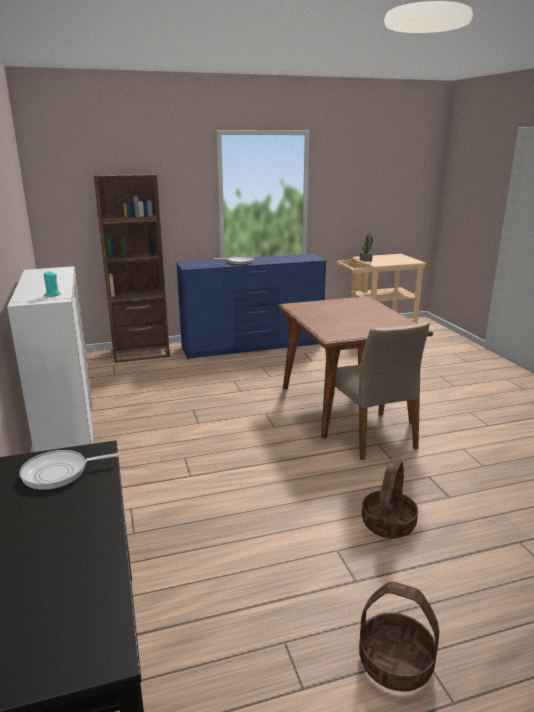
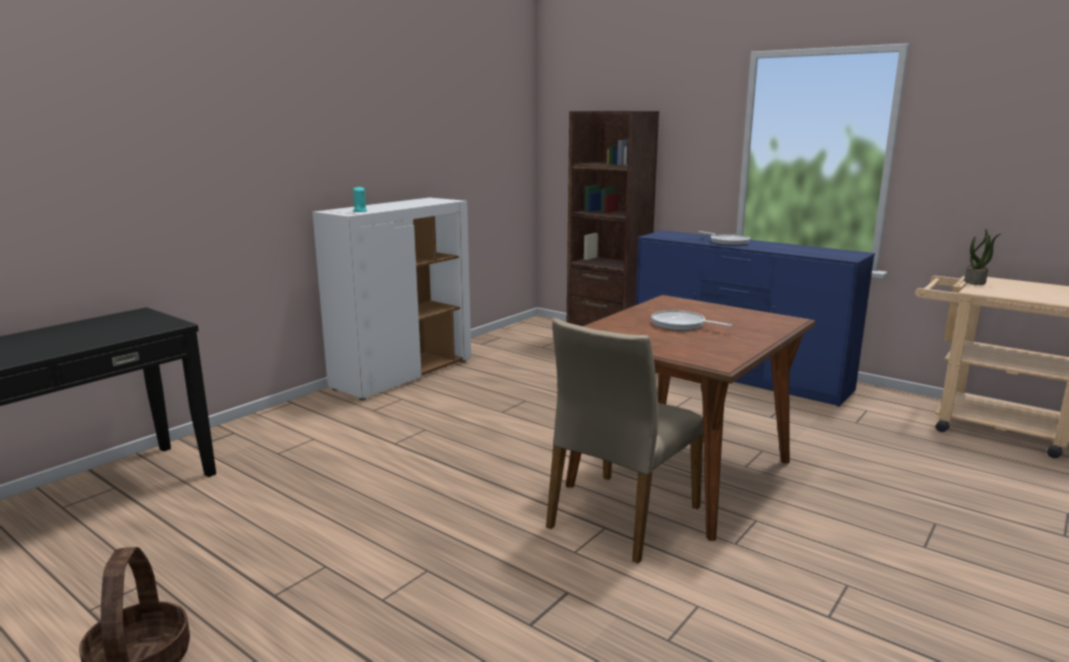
camera: 55 degrees right, 5 degrees down
(59, 473) = (128, 325): frying pan -> frying pan (681, 325)
(388, 524) = (410, 588): basket -> none

